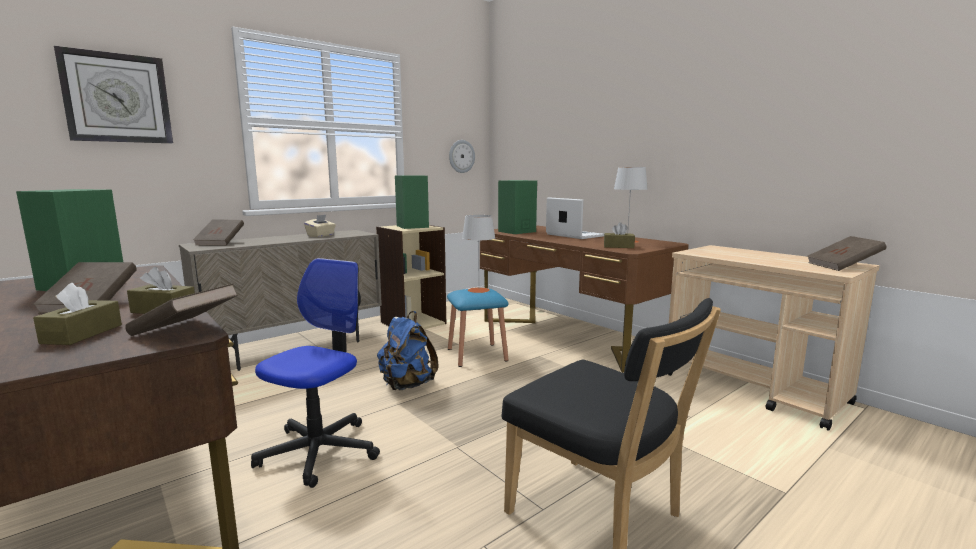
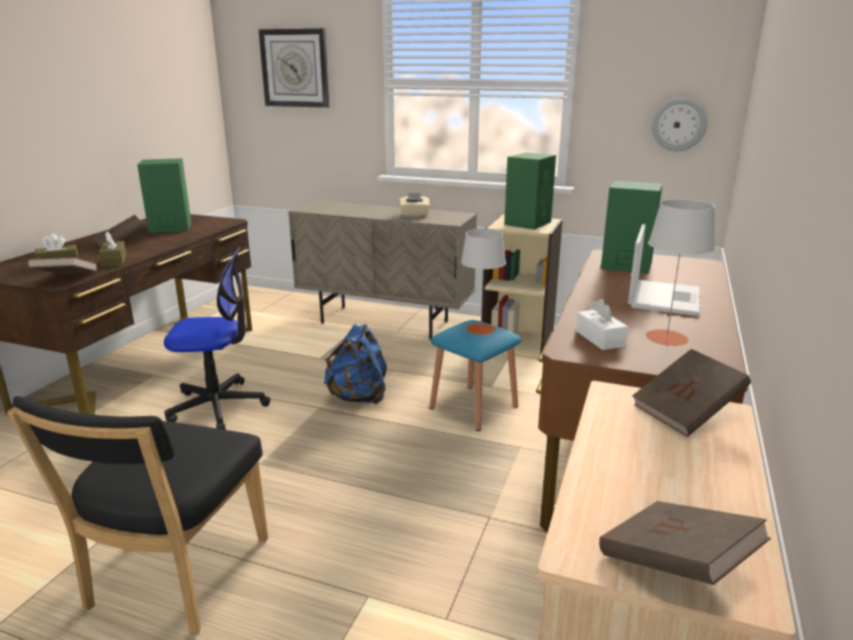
camera: 60 degrees right, 10 degrees up
(220, 243) = (333, 206): brown book -> brown book (686, 412)
(618, 246) = (600, 338): brown tissue box -> white tissue box

